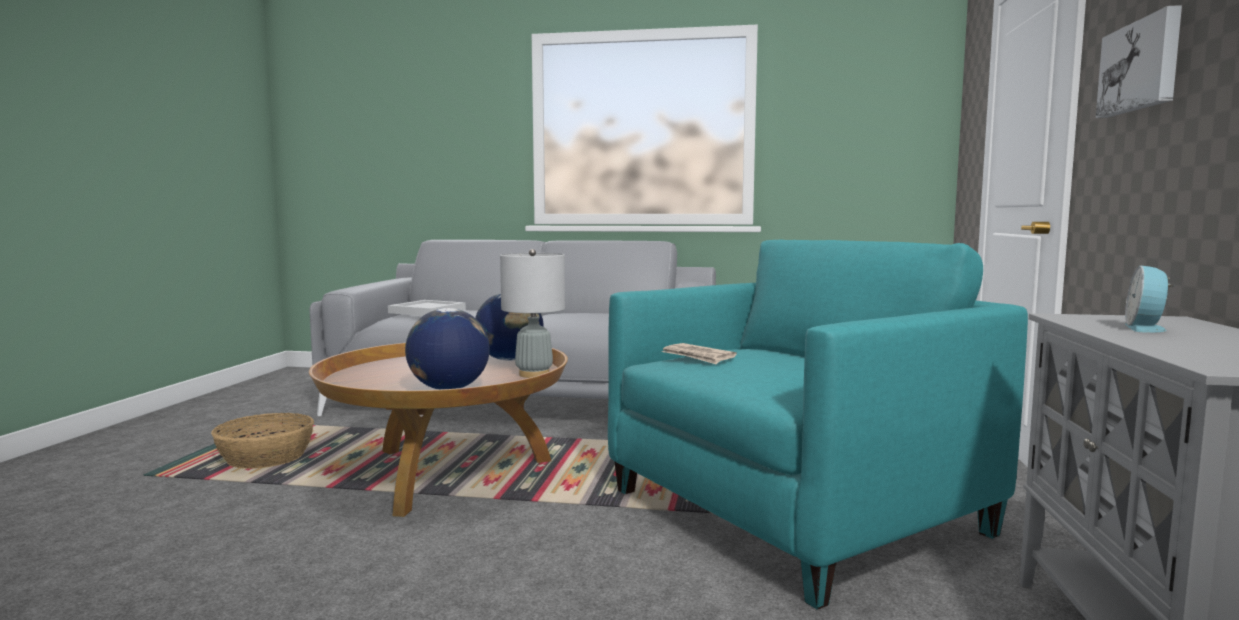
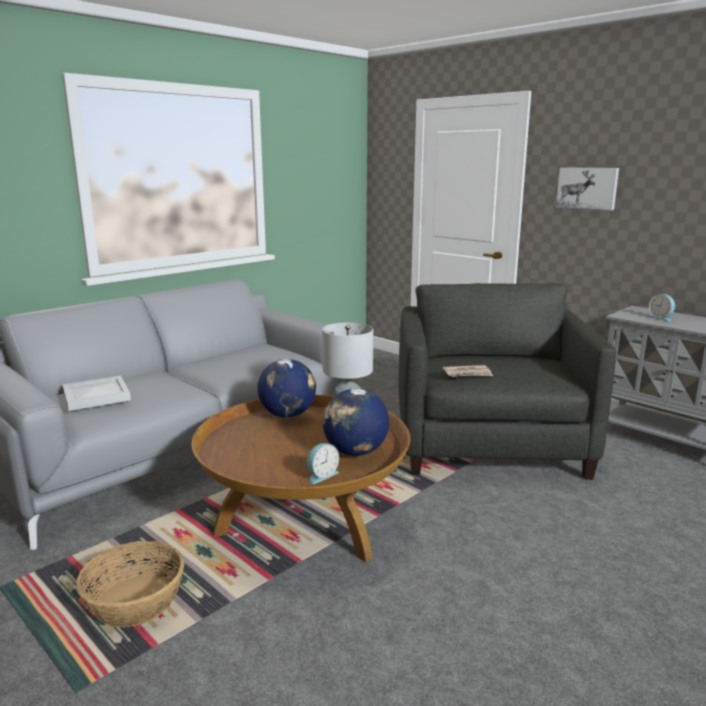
camera: 55 degrees left, 10 degrees up
(377, 389) = (321, 475): none -> alarm clock
(793, 512) = (489, 444): turquoise armchair -> grey armchair

